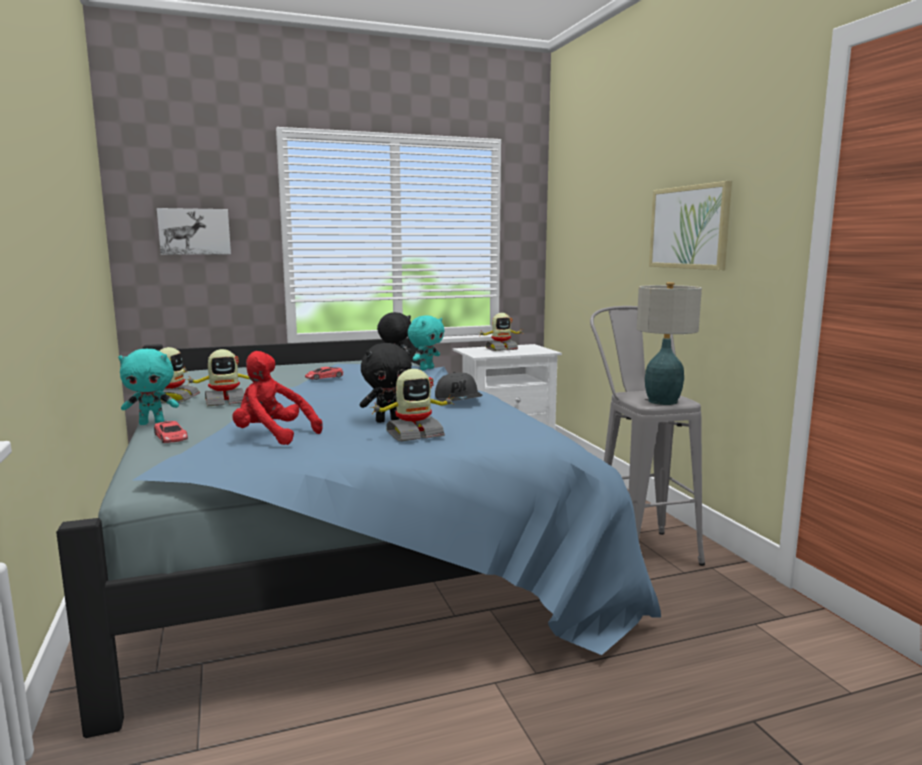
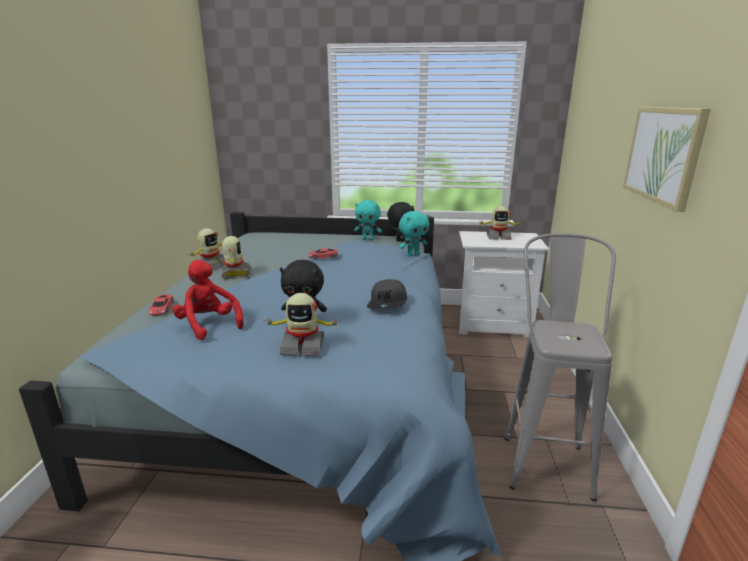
camera: 25 degrees right, 10 degrees up
(152, 423) = (173, 289): turquoise plush toy -> turquoise plush toy (368, 239)
(194, 231) = (269, 130): picture -> none
(225, 402) = (235, 273): toy robot -> toy robot turned 105 degrees counterclockwise
(663, 401) = (572, 344): table lamp -> none

